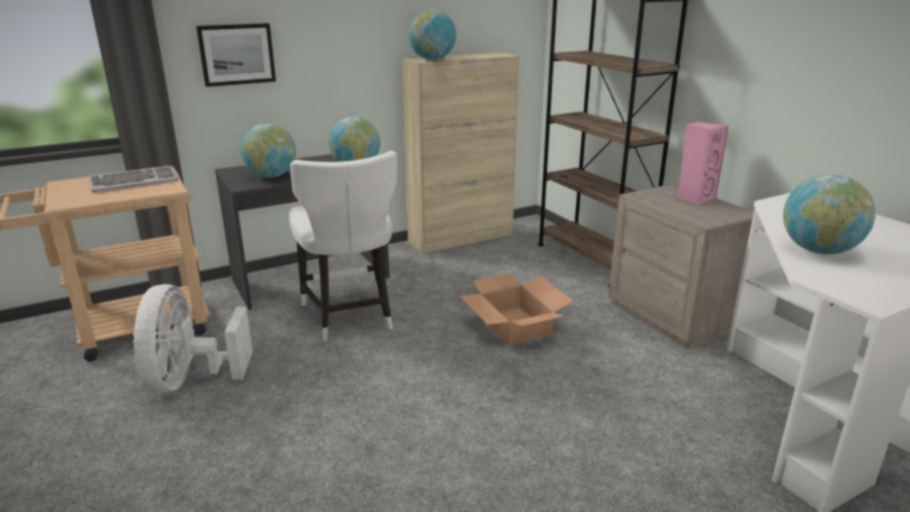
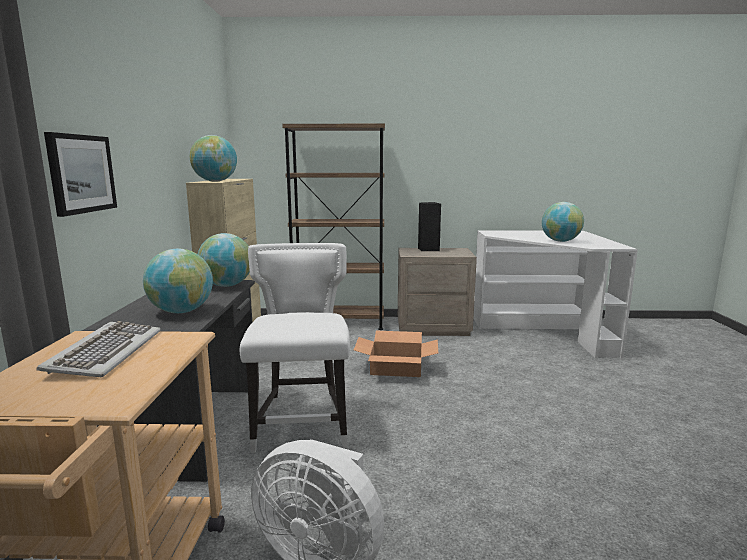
camera: 60 degrees left, 10 degrees down
(349, 316) = (302, 425): white chair -> white chair turned 105 degrees counterclockwise
(695, 198) = (428, 249): pink speaker -> black speaker

